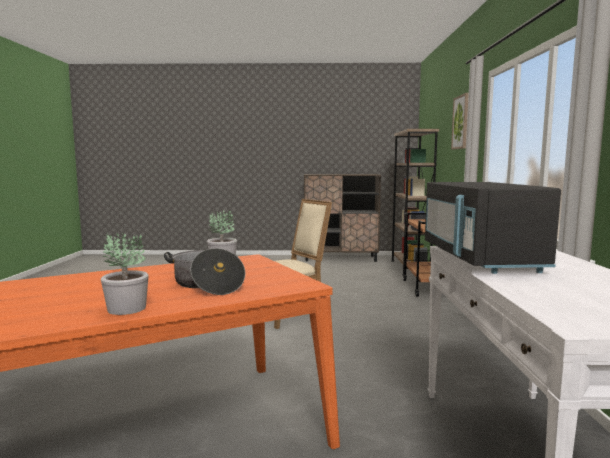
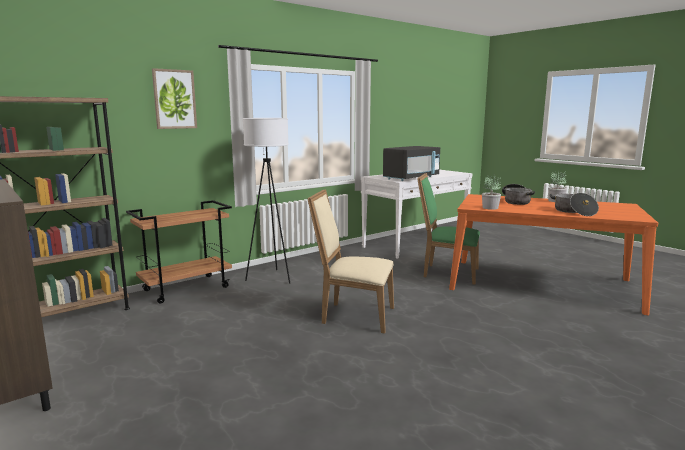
camera: 130 degrees left, 5 degrees up
(85, 281) = (573, 212): none -> cooking pot
(310, 399) = (447, 273): none -> green chair
(424, 312) = (271, 278): none -> white floor lamp

